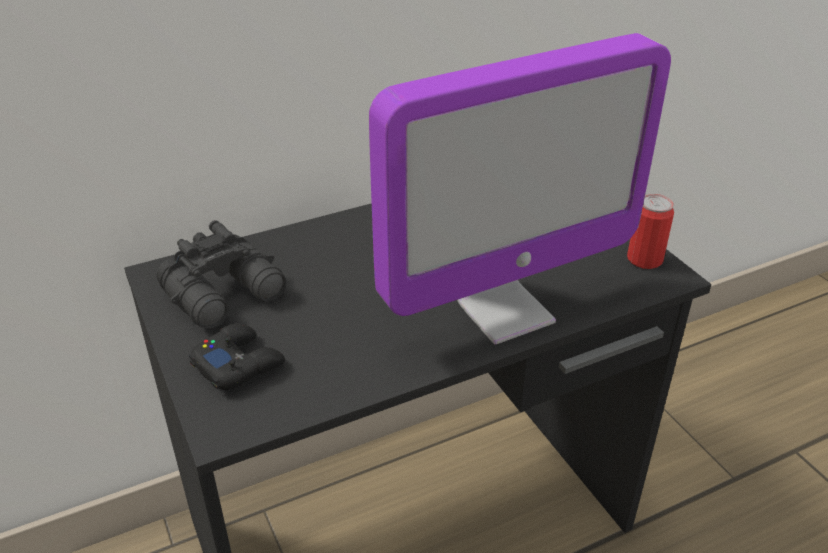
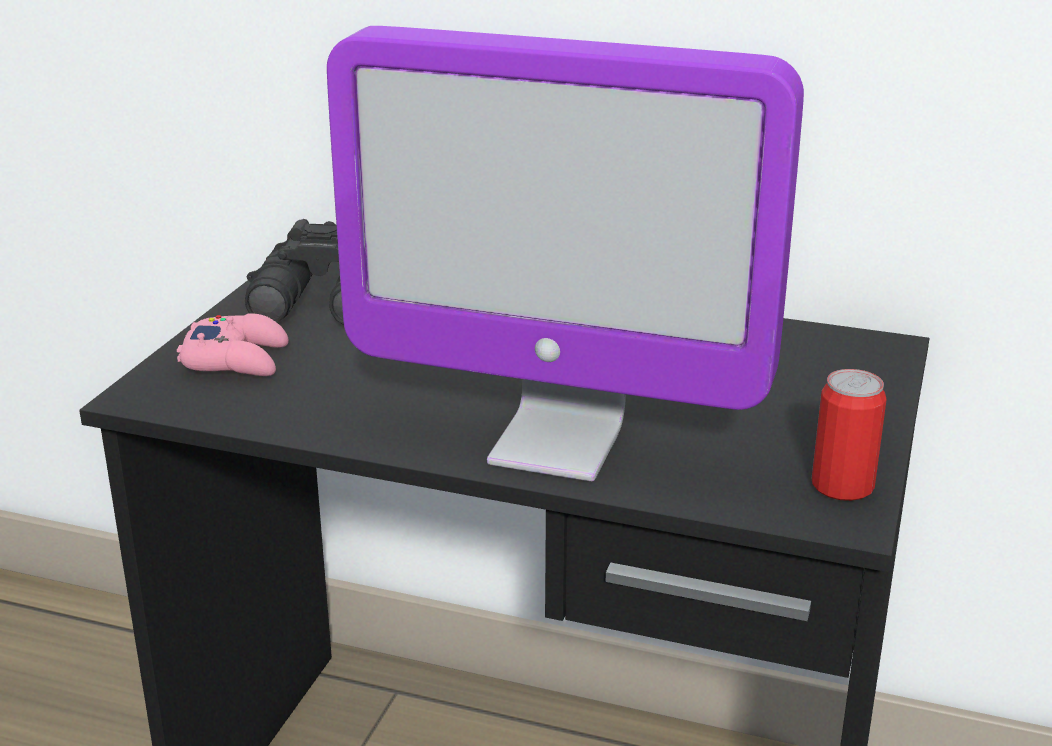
camera: 45 degrees right, 10 degrees down
(238, 364) = (237, 359): black game controller -> pink game controller

